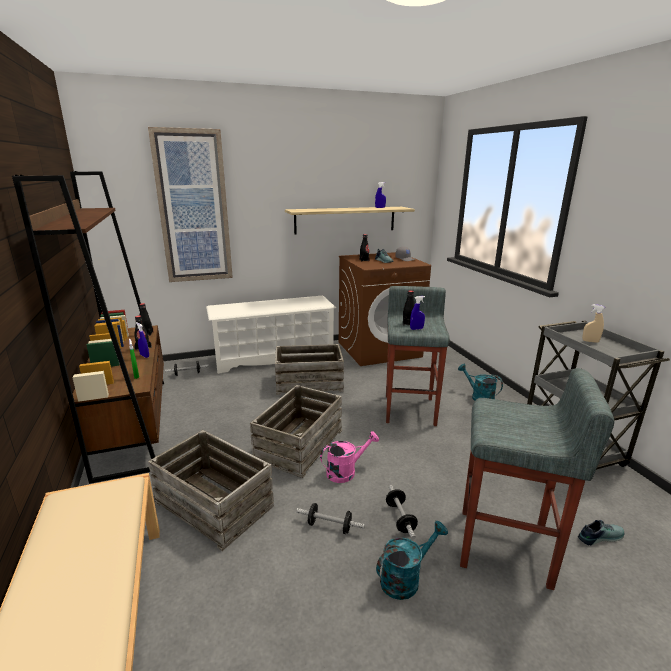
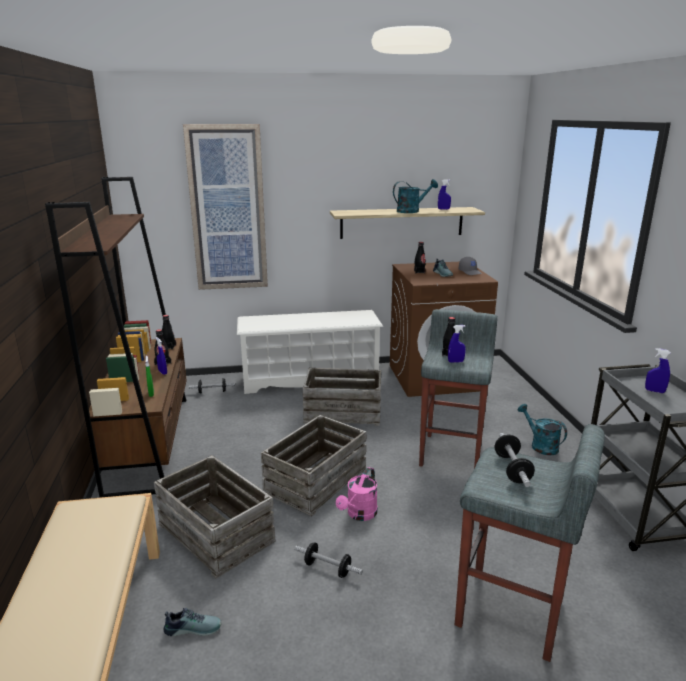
camera: 10 degrees right, 0 degrees up
(346, 471) = (359, 514): pink watering can -> pink watering can turned 135 degrees clockwise
(400, 518) = (405, 569): dumbbell -> dumbbell (512, 469)
(405, 578) = (393, 628): turquoise watering can -> turquoise watering can (411, 211)
(590, 341) = (654, 391): beige spray bottle -> blue spray bottle
(599, 536) = (626, 615): shoe -> shoe (193, 627)

